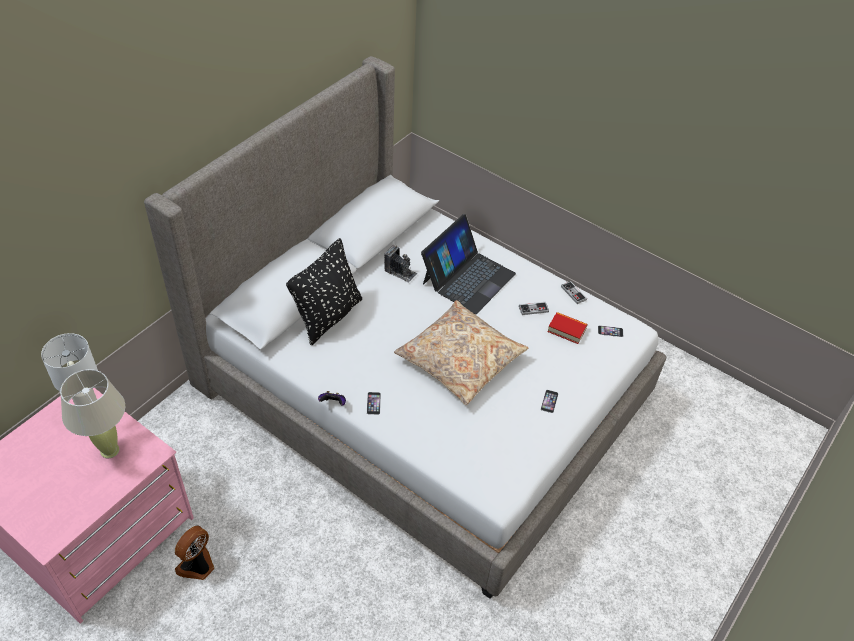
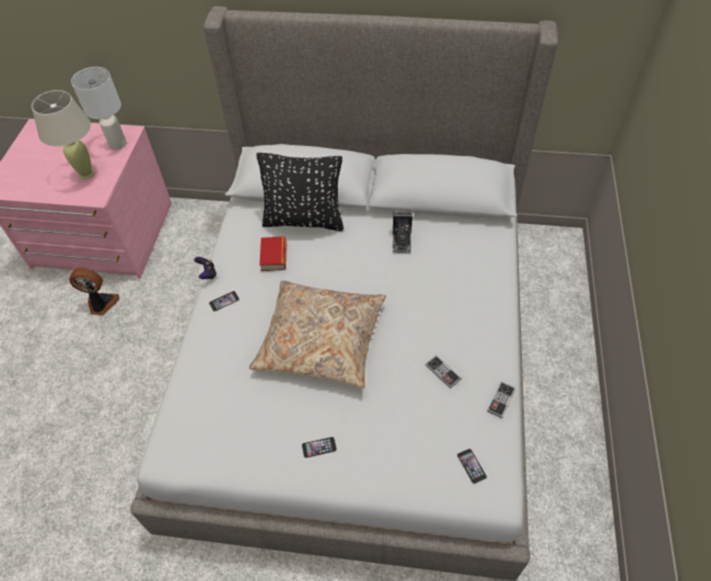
camera: 65 degrees right, 5 degrees up
(468, 278) = (439, 294): laptop -> none
(566, 330) = (437, 418): book -> book (274, 256)

